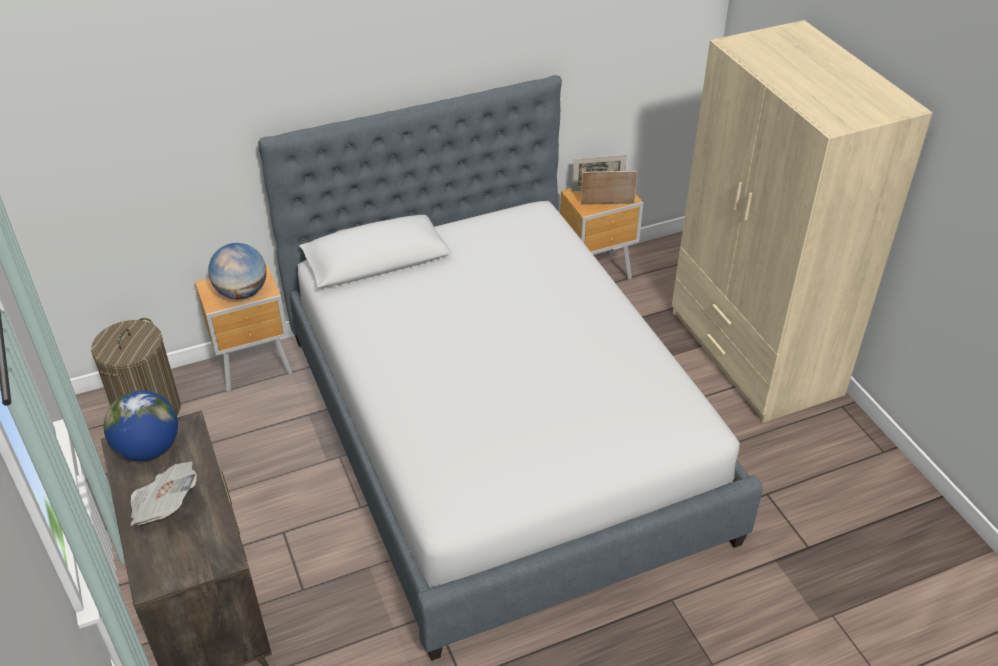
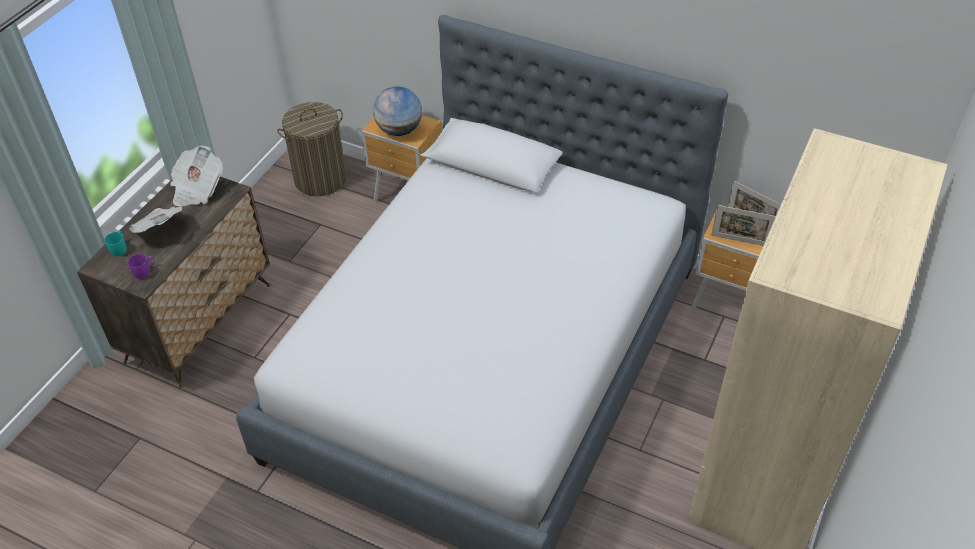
camera: 50 degrees right, 5 degrees up
(149, 449) = (197, 189): globe -> newspaper
(150, 552) = (120, 248): none -> turquoise mug
(211, 548) = (145, 271): none -> purple mug
(607, 204) = (740, 241): picture frame -> picture frame turned 150 degrees clockwise

